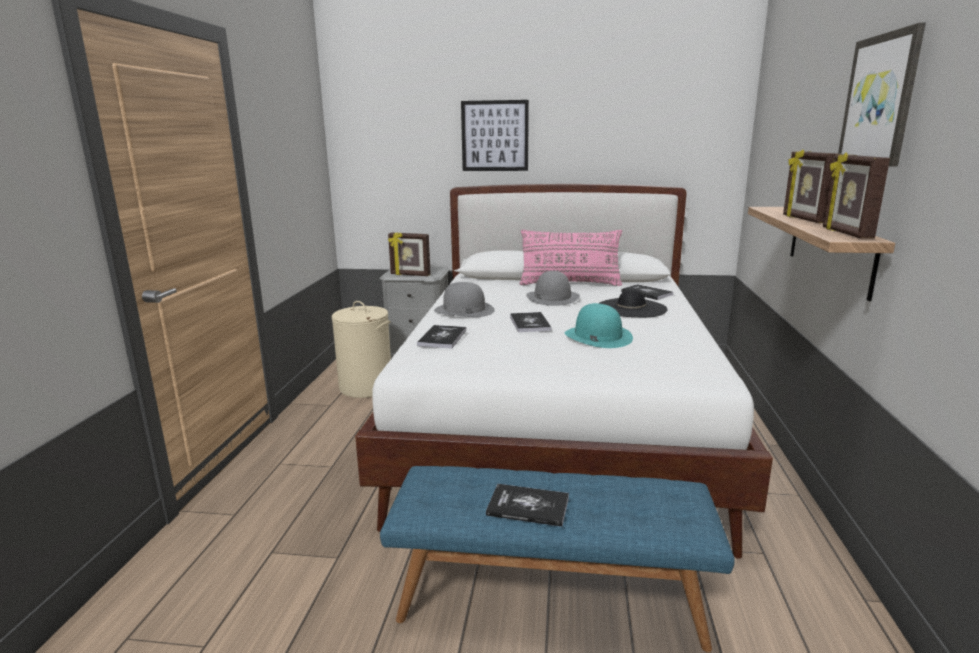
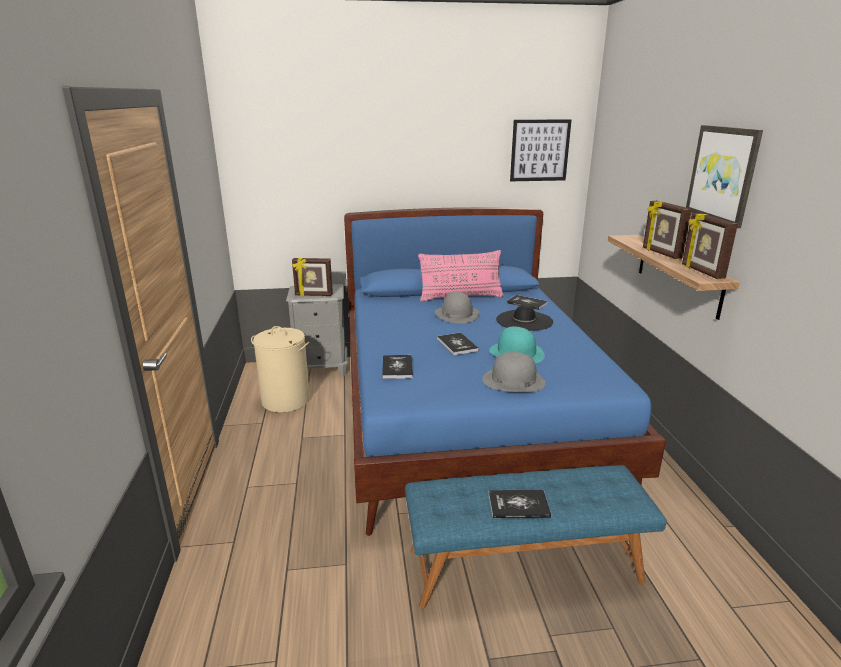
camera: 15 degrees left, 5 degrees up
(464, 310) = (392, 334): grey hat -> grey hat (513, 380)
(495, 136) = (381, 166): picture -> picture (540, 150)
(559, 425) = (468, 418): white bed -> blue bed

